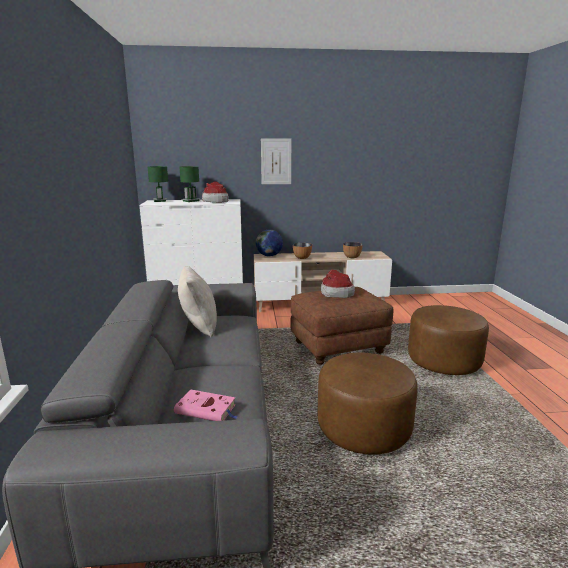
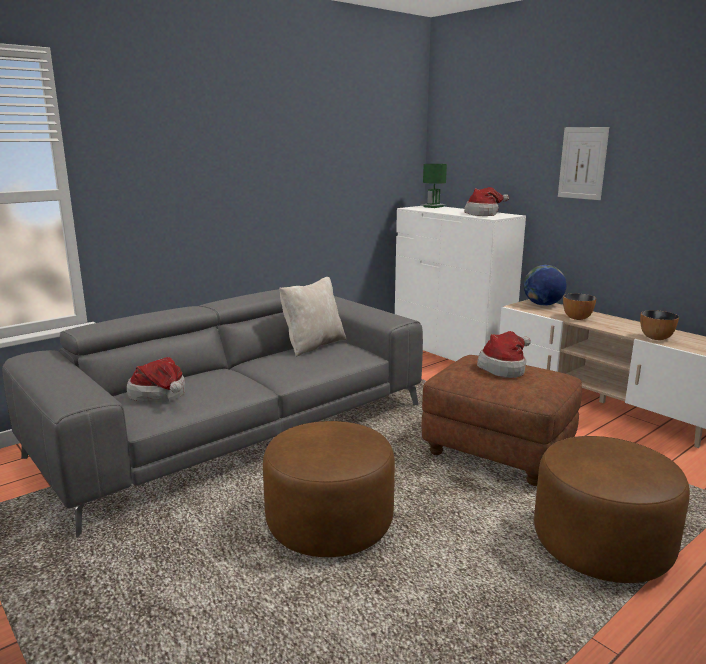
camera: 55 degrees right, 0 degrees up
(191, 201) = (460, 210): green table lamp -> none
(207, 409) = (160, 395): pink book -> hat

